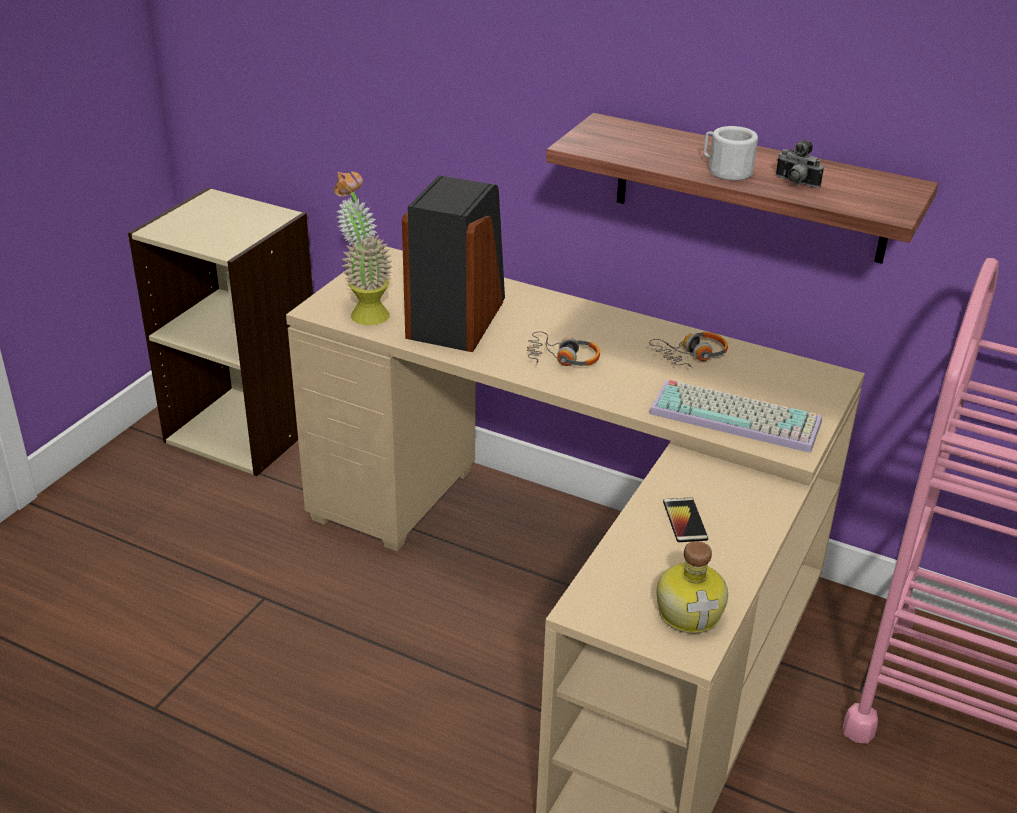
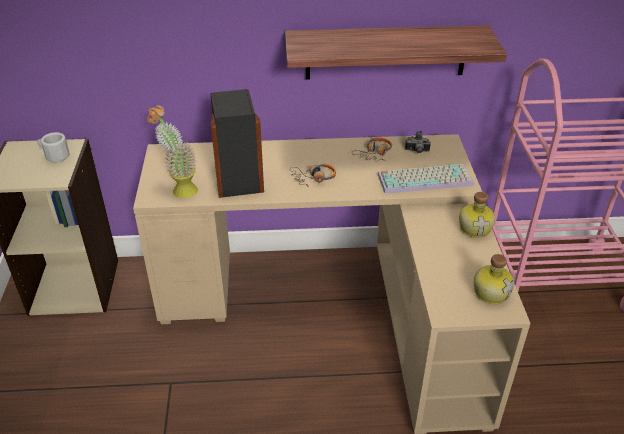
camera: 30 degrees left, 5 degrees up
(685, 520) = (445, 244): phone -> none
(725, 170) = (391, 46): white mug -> white mug (55, 156)
(760, 517) = (475, 228): none -> bottle
(795, 183) = (430, 44): camera -> camera (417, 151)

